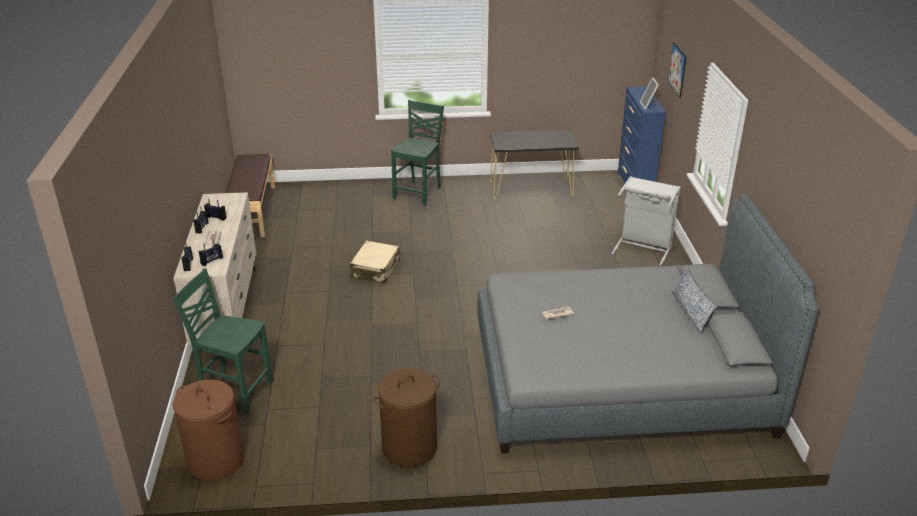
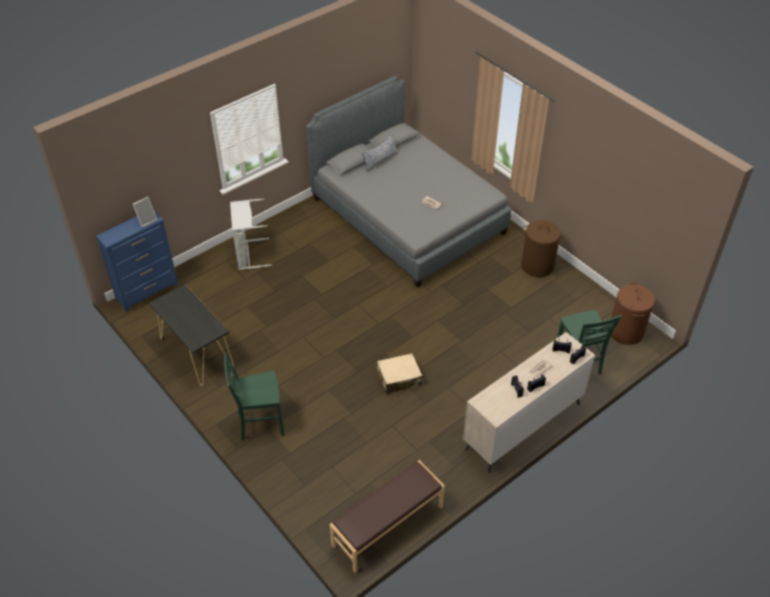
camera: 125 degrees left, 15 degrees up
(677, 70) = (147, 172): picture -> none

